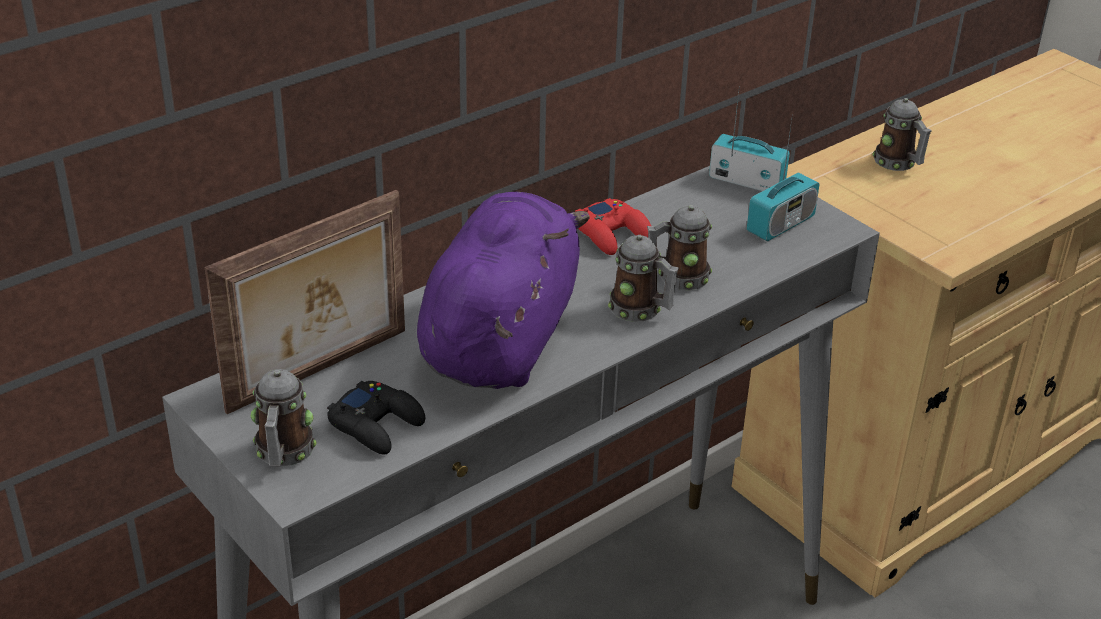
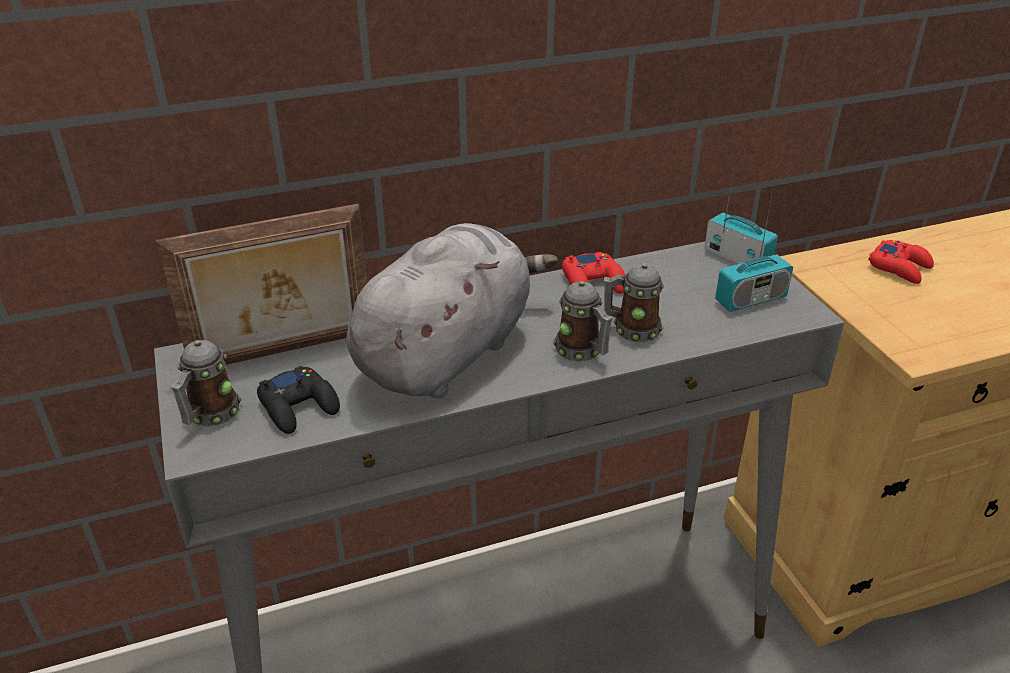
camera: 20 degrees right, 0 degrees up
(501, 338) = (448, 352): purple plush toy -> grey plush toy
(898, 164) = (900, 267): mug -> red game controller

